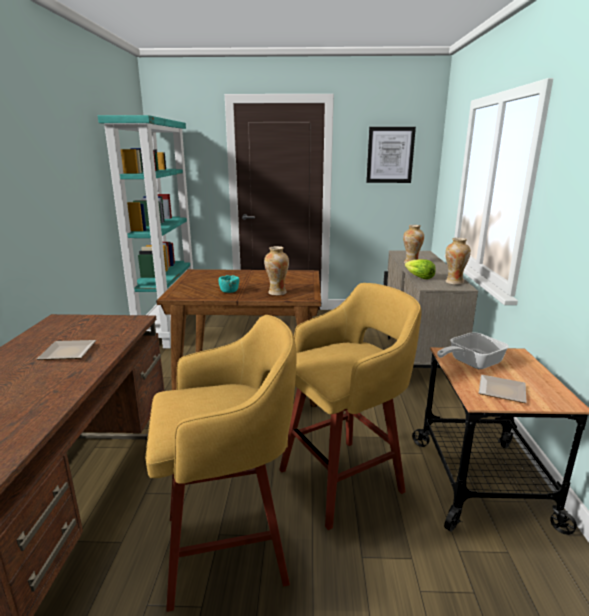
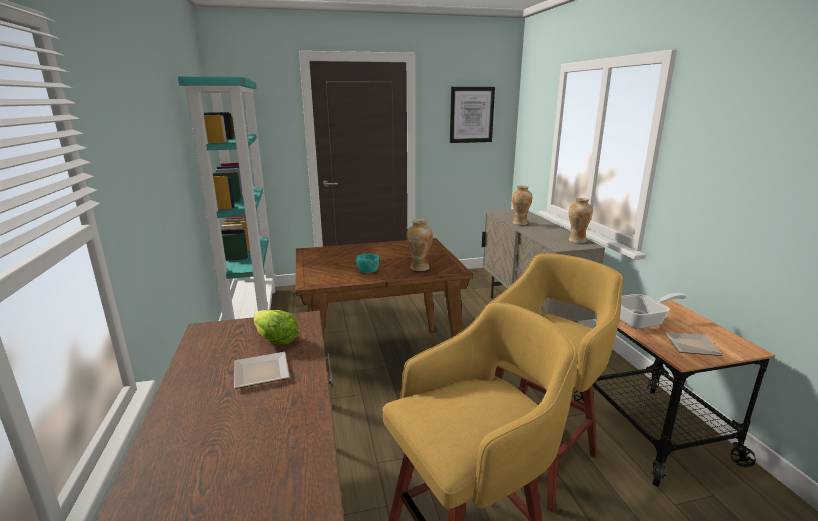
camera: 15 degrees left, 0 degrees up
(418, 277) = (541, 238): lettuce -> lettuce (275, 339)
(470, 363) = (642, 321): frying pan -> frying pan turned 150 degrees counterclockwise

